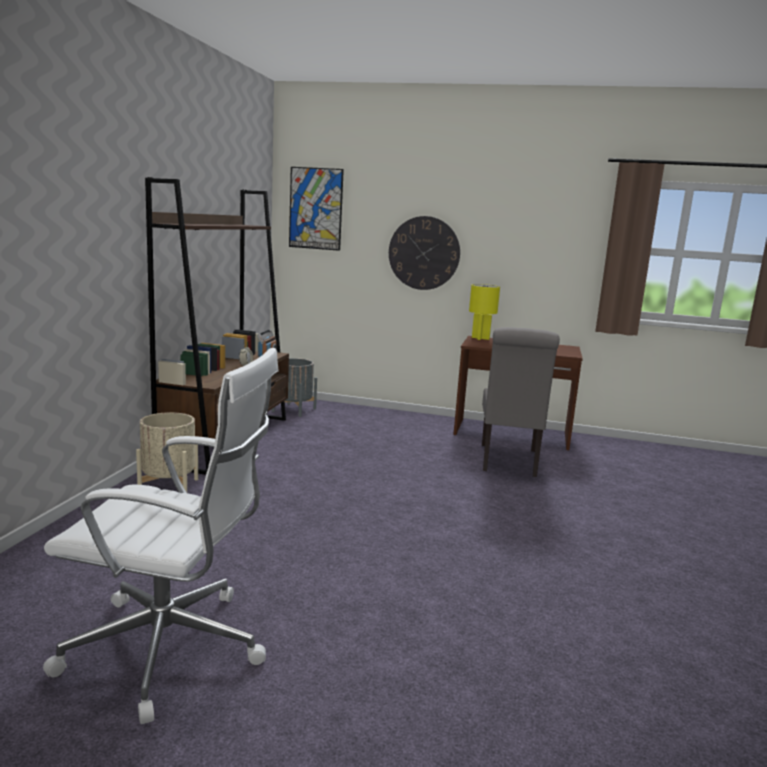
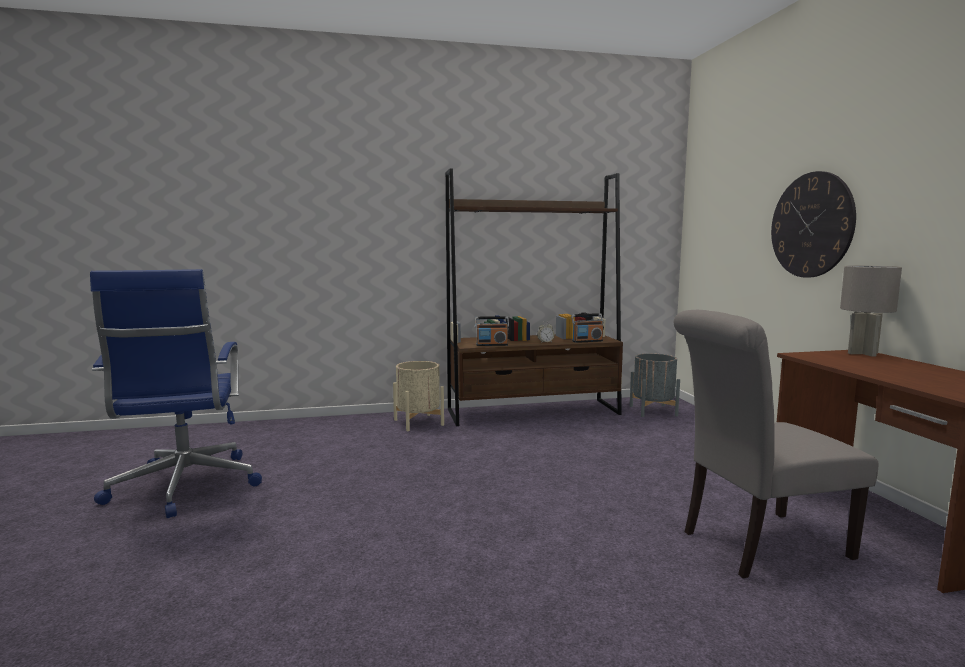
camera: 65 degrees right, 5 degrees down
(171, 649) = (184, 487): white office chair -> blue office chair
(222, 378) = (492, 345): none -> radio
(315, 208) = (713, 187): picture -> none
(480, 338) = (862, 353): yellow table lamp -> grey table lamp

